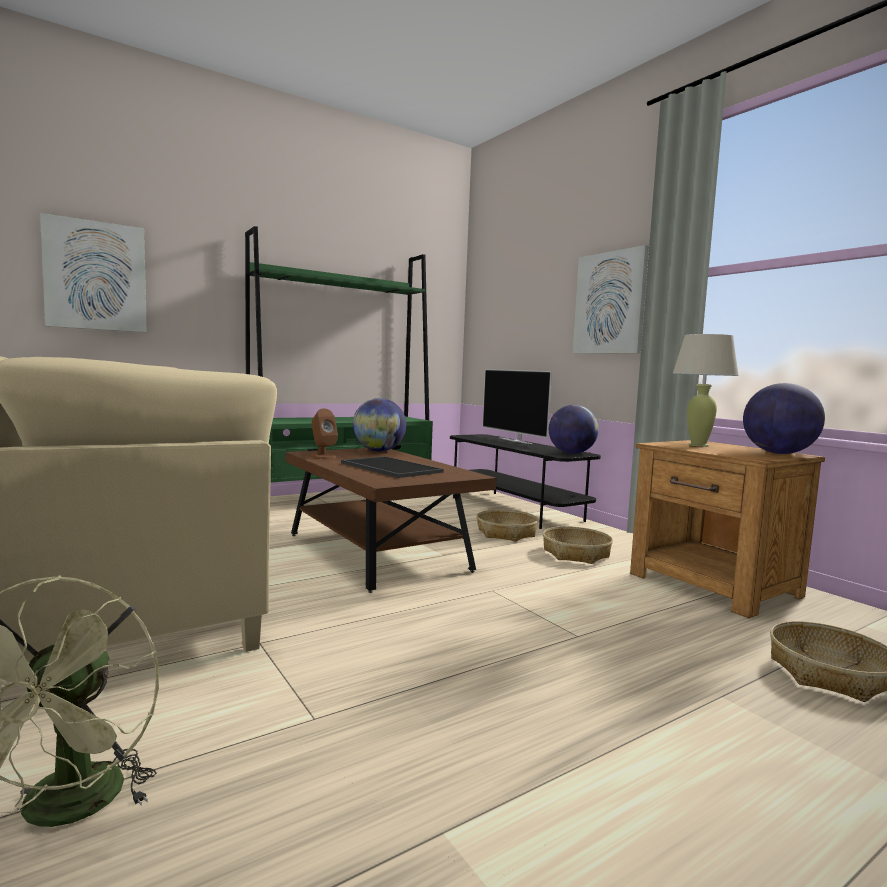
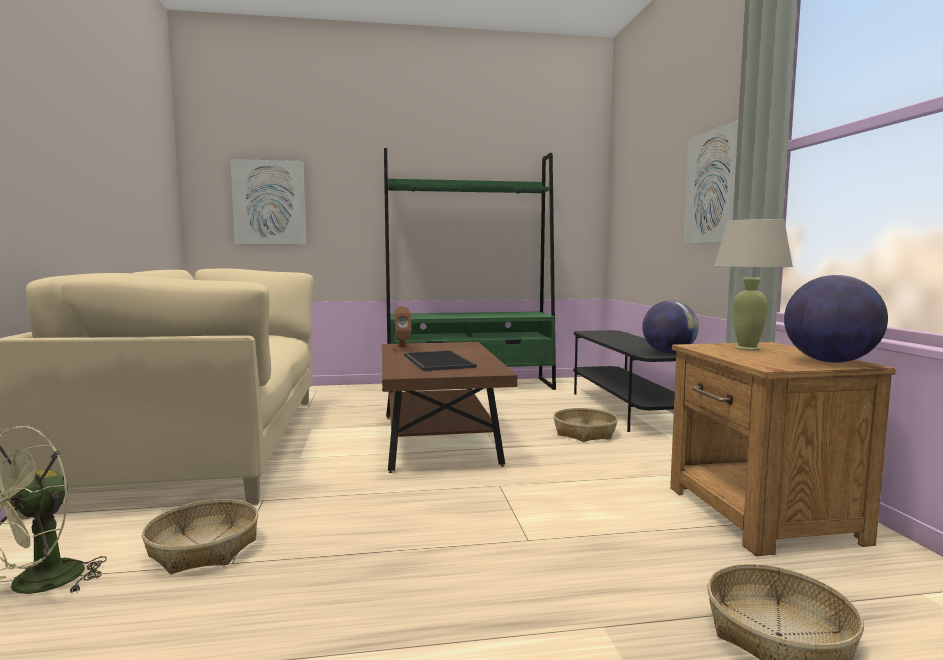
camera: 25 degrees right, 0 degrees up
(379, 451) = (463, 345): globe -> none
(515, 441) = (634, 338): television -> none
(576, 554) = (634, 461): basket -> basket (204, 548)

